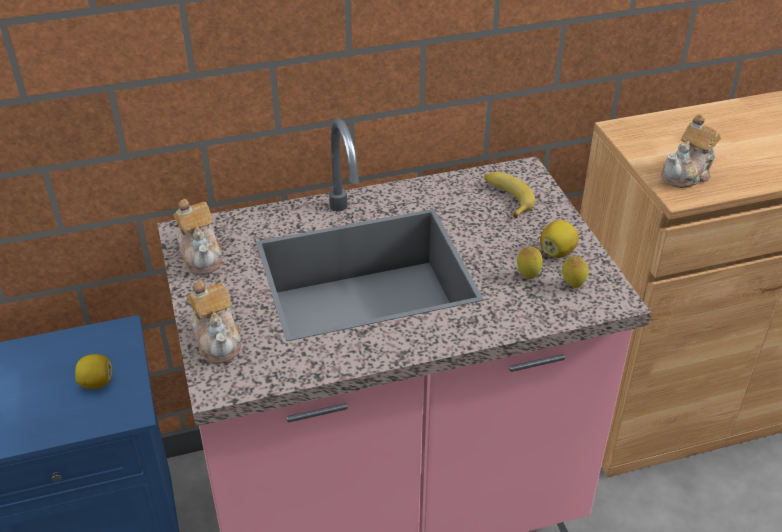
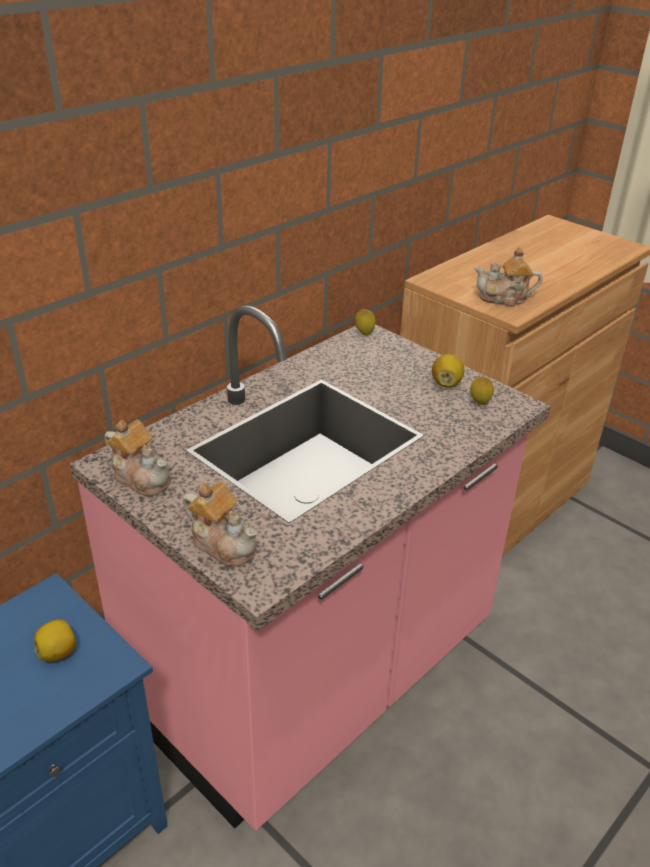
camera: 30 degrees left, 5 degrees down
(506, 198) = (372, 356): banana -> none
(528, 275) = (440, 407): lemon -> lemon (364, 334)
(687, 173) = (504, 298): teapot -> teapot turned 75 degrees clockwise

